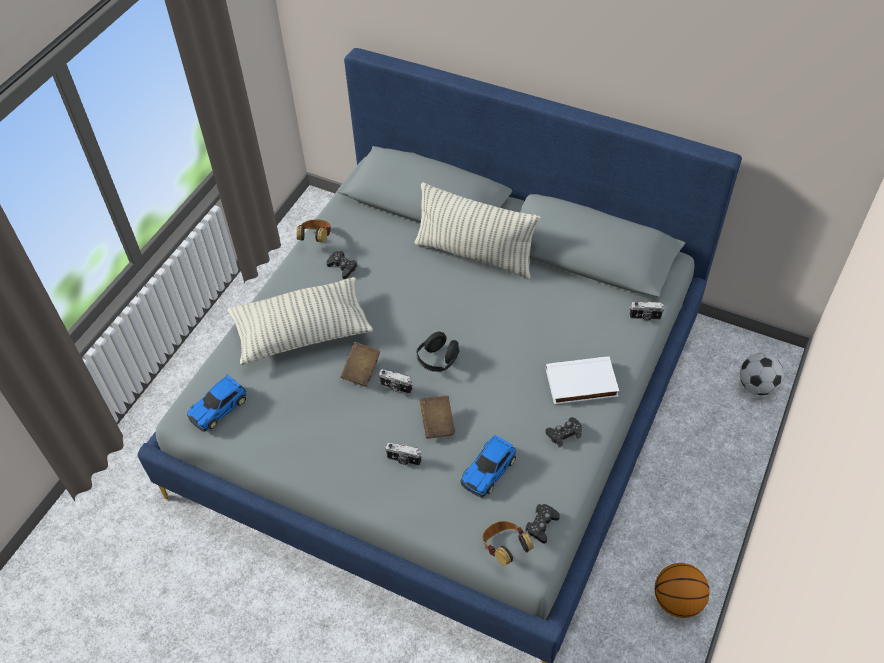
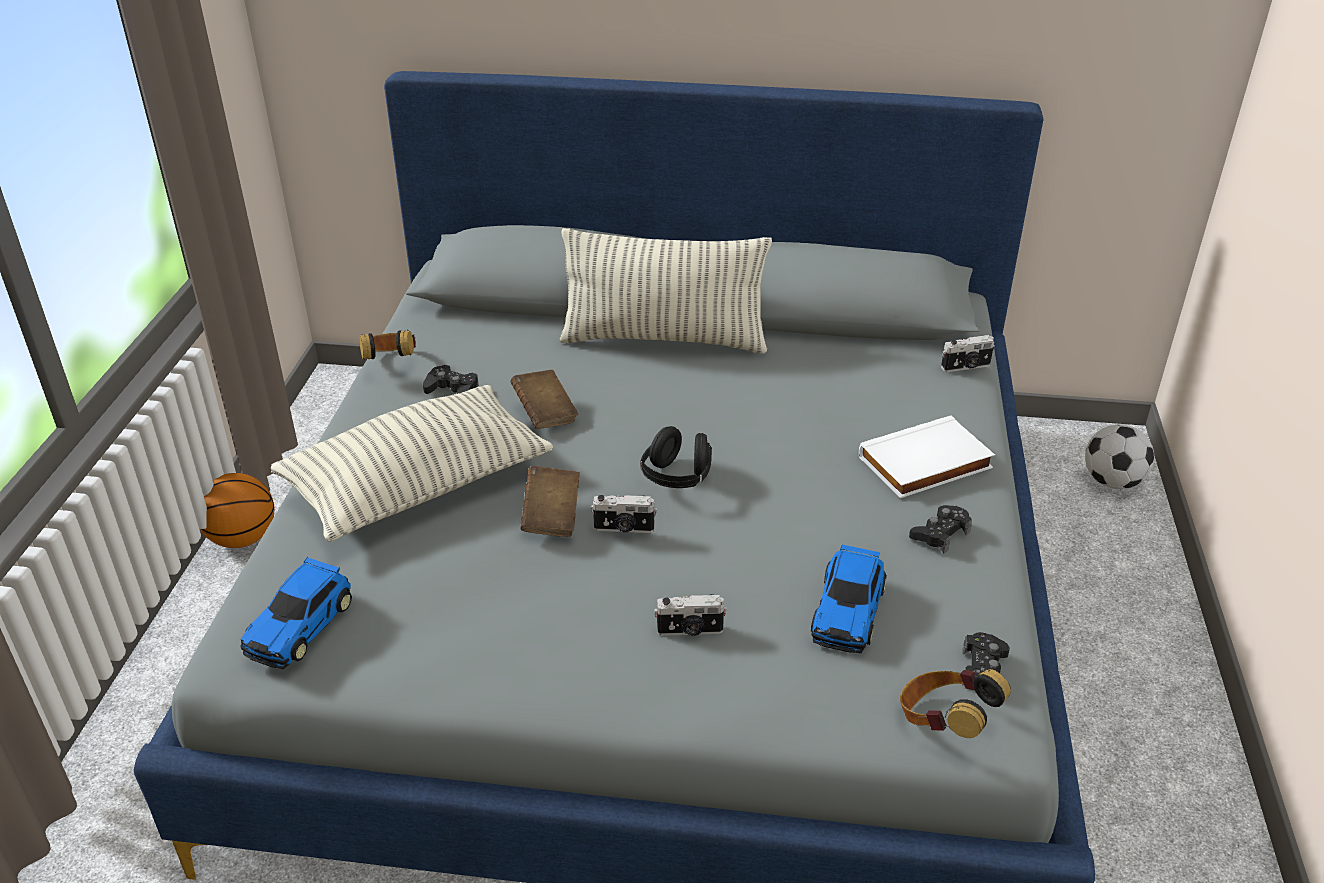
camera: 20 degrees left, 15 degrees down
(437, 423) = (721, 564): brown book -> brown book (545, 413)
(677, 601) = (1184, 799): basketball -> basketball (243, 538)

